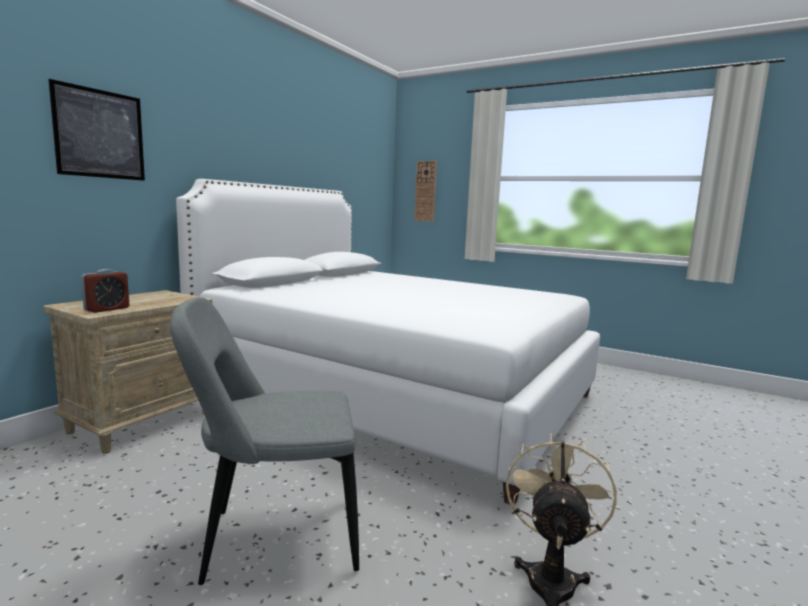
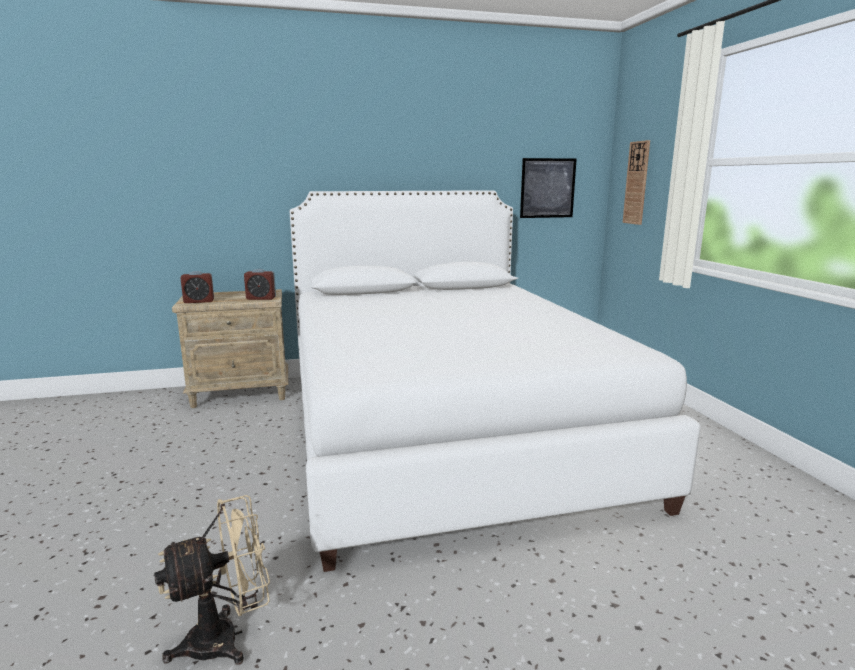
camera: 45 degrees right, 5 degrees up
(100, 134) = (224, 162): picture -> picture (547, 188)
(178, 298) = (261, 298): none -> alarm clock
(274, 539) = (157, 501): grey chair -> none

